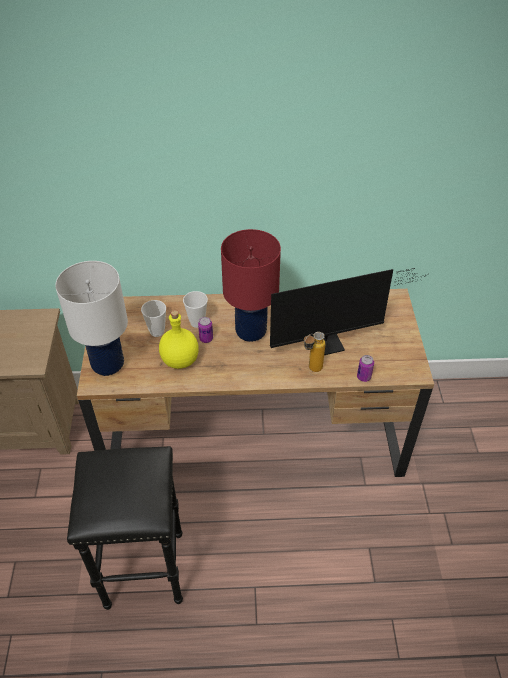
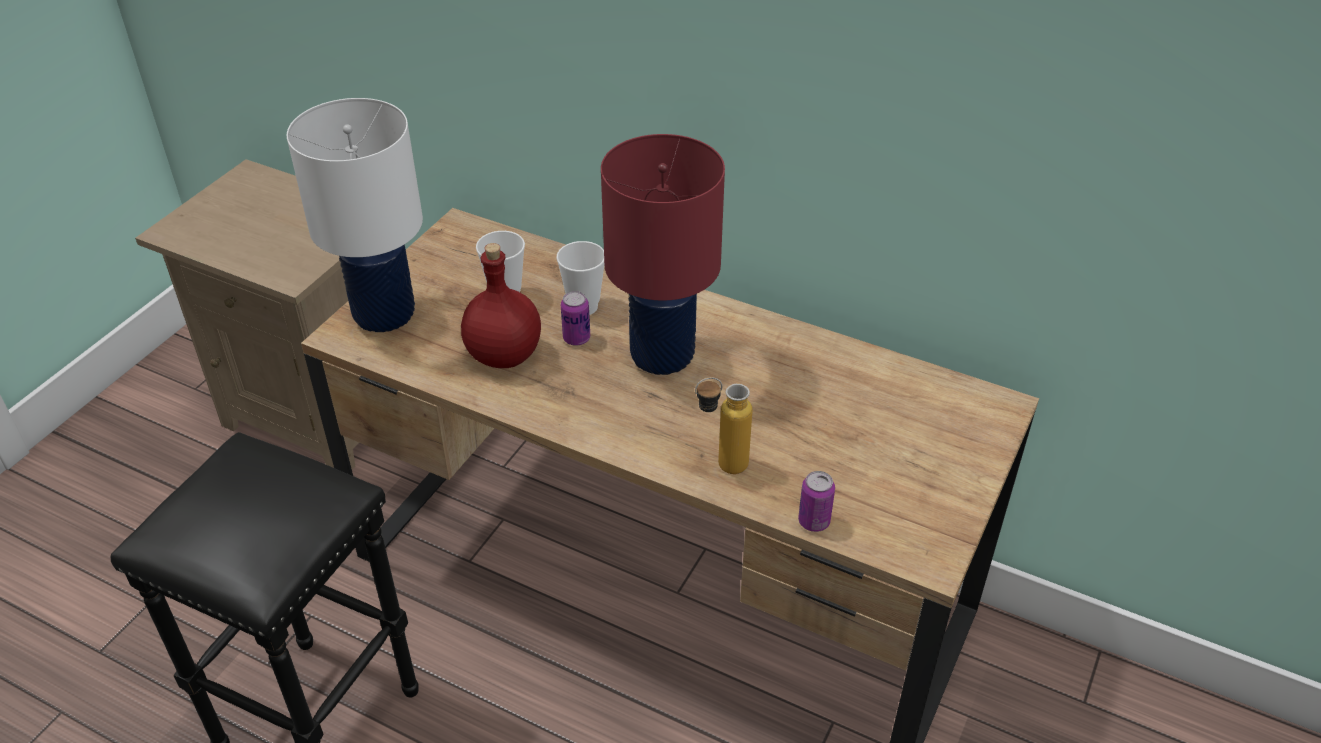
camera: 30 degrees right, 5 degrees down
(181, 360) = (505, 356): yellow bottle -> red bottle
(330, 342) = (797, 433): monitor -> none

